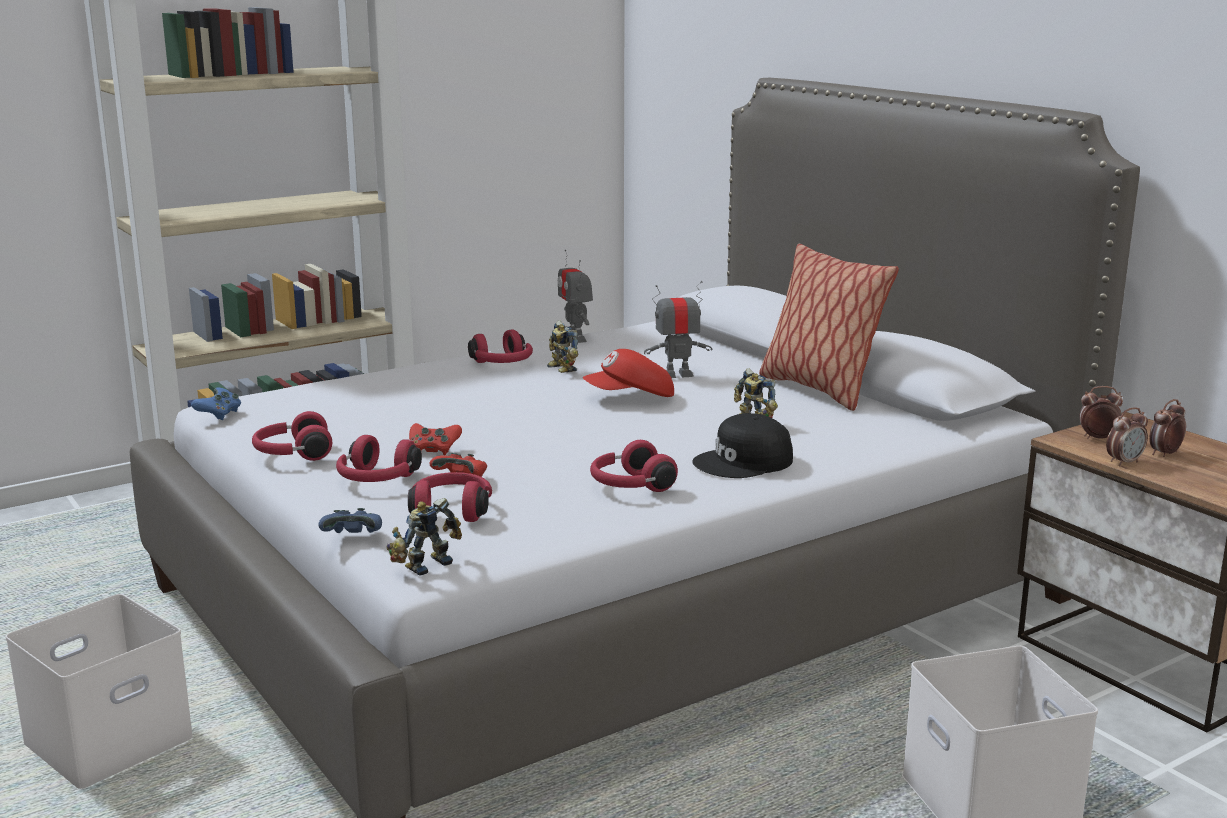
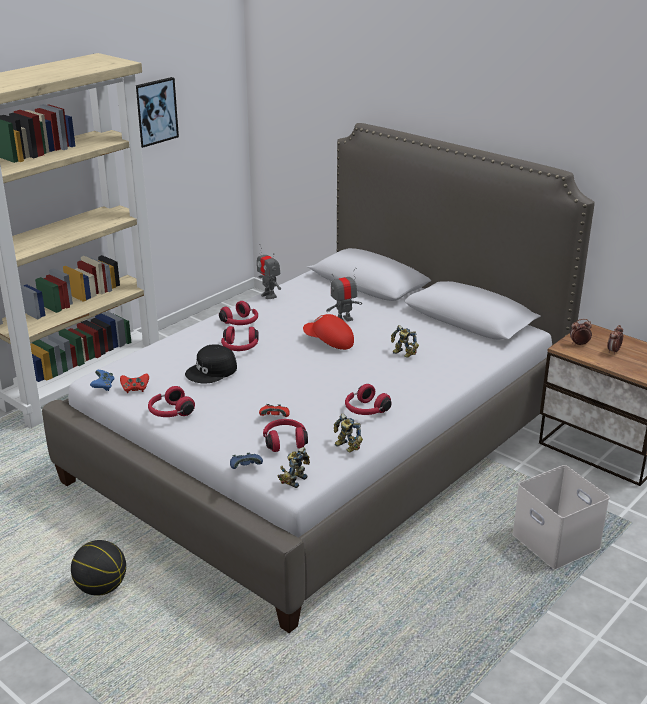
camera: 15 degrees left, 10 degrees up
(107, 744) = (101, 588): white storage box -> basketball
(376, 480) = (230, 425): red headphones -> red headphones (240, 348)
(433, 450) = (246, 398): red game controller -> red game controller (135, 389)
(457, 60) = (155, 111): none -> picture
(560, 369) = (276, 323): toy robot -> toy robot (345, 447)
(631, 398) = (329, 342): red cap -> red cap turned 60 degrees clockwise
(744, 462) = (414, 384): black cap -> black cap (212, 371)
(819, 389) = (425, 322): pillow -> none
(1124, 462) = (597, 360): alarm clock -> none

